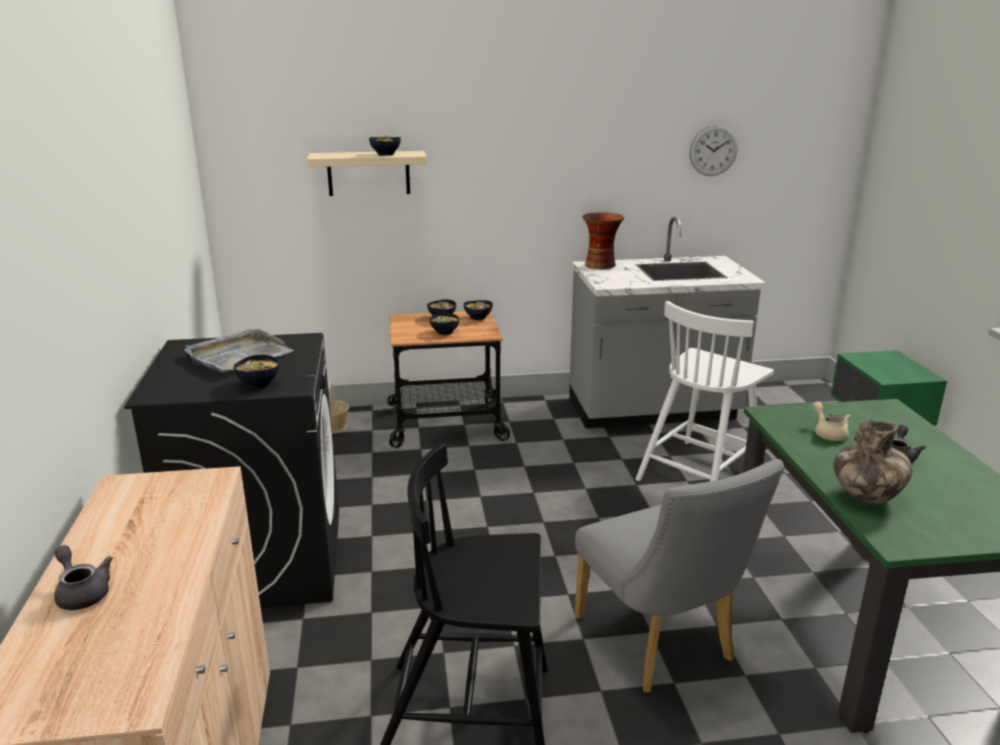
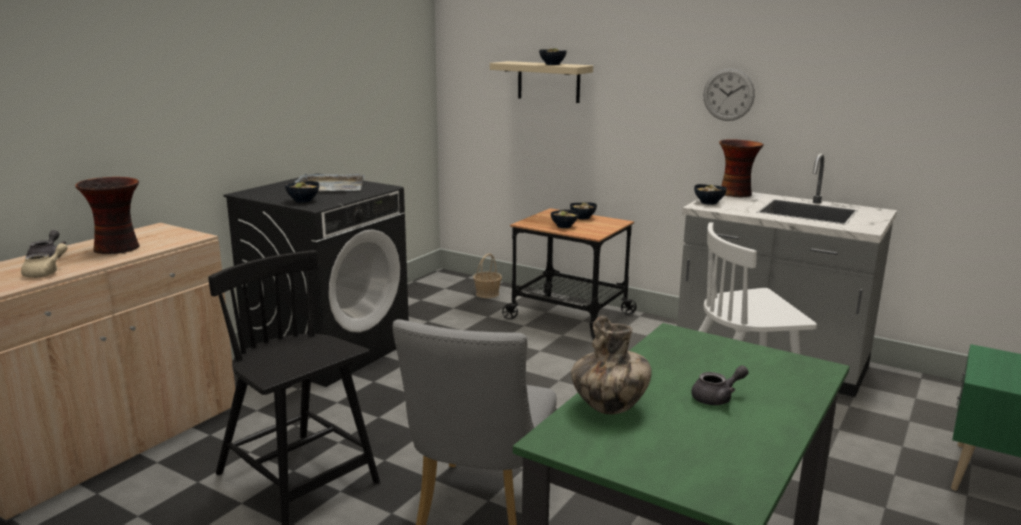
camera: 40 degrees right, 5 degrees down
(152, 534) = (118, 248): none -> vase
(478, 318) = (611, 224): bowl -> bowl (709, 203)
(713, 150) = (891, 86): wall clock -> wall clock (728, 94)
(828, 433) = (695, 361): beige teapot -> beige teapot (46, 273)

